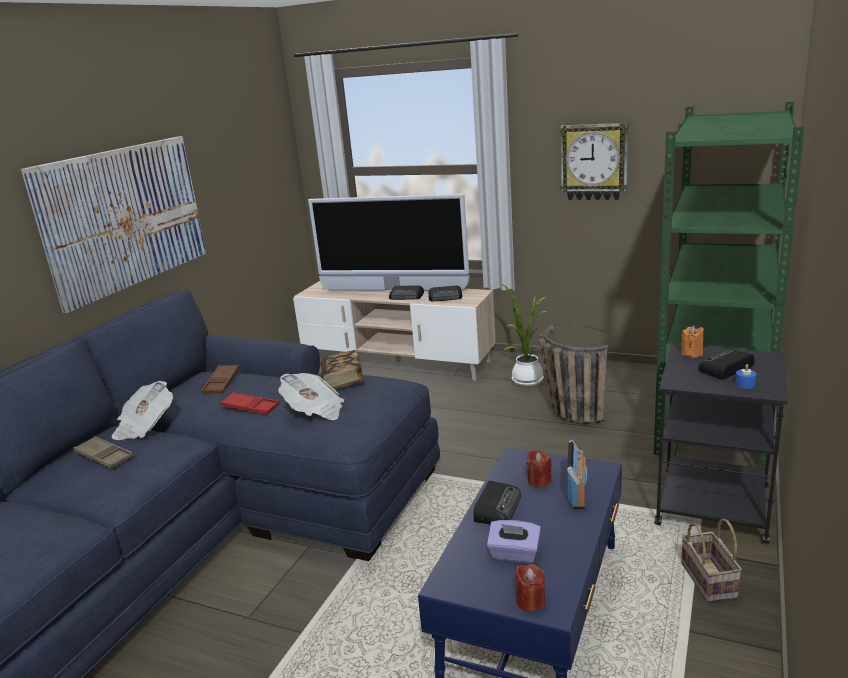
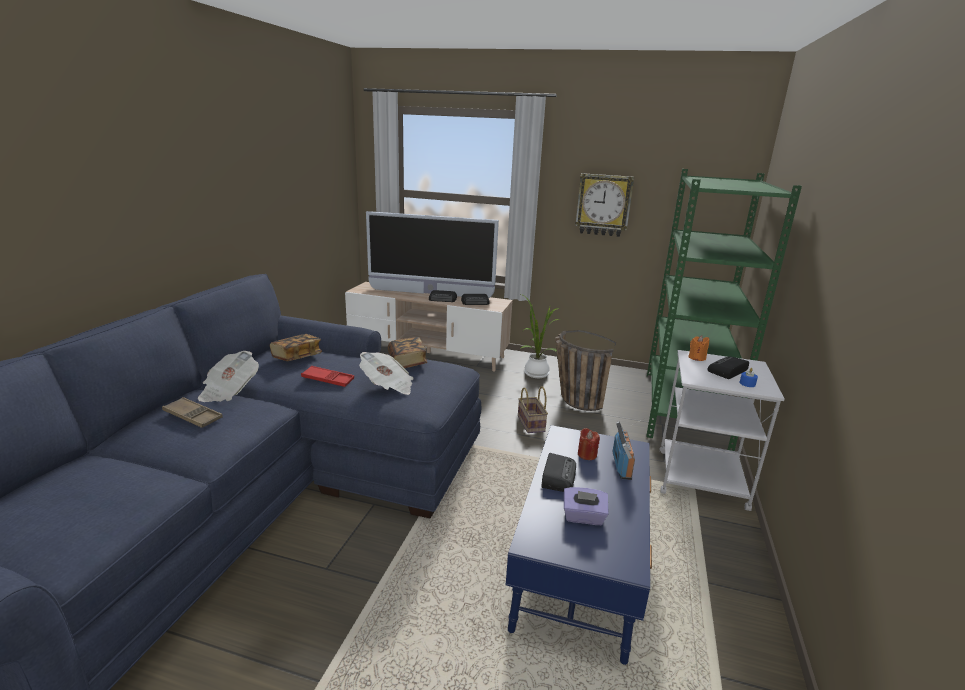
camera: 10 degrees left, 0 degrees up
(124, 217) = (214, 203): picture -> none
(221, 382) = (297, 357): brown tray -> book
(530, 601) = (609, 560): red candle -> none
(710, 581) = (714, 540): basket -> basket (532, 424)
(712, 506) = (701, 480): black cart -> white cart

